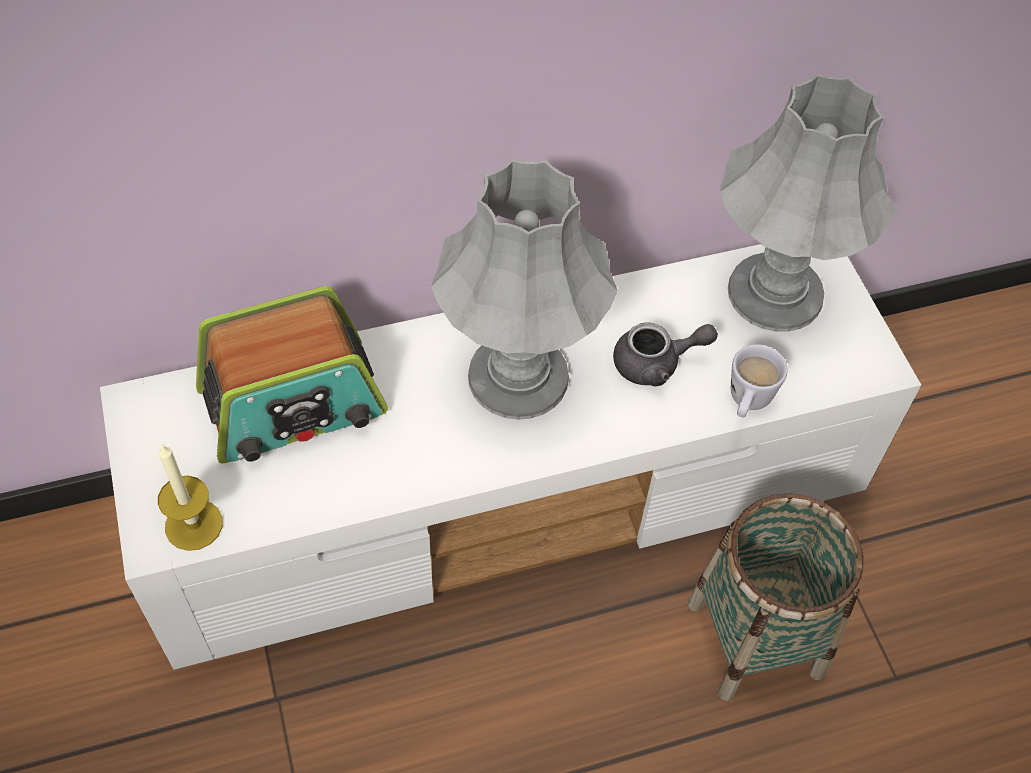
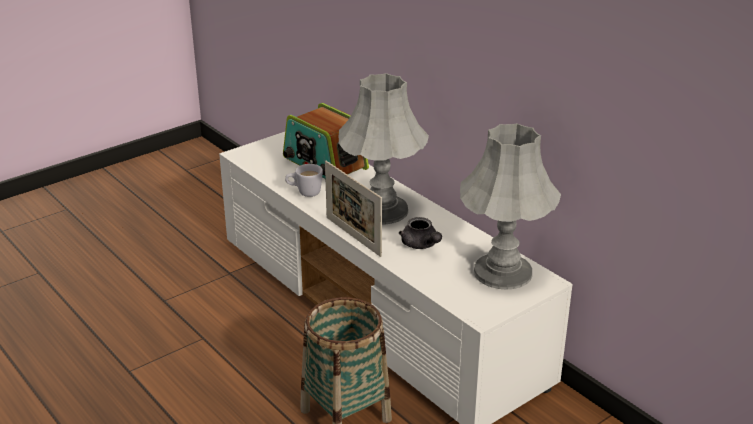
camera: 70 degrees right, 25 degrees down
(194, 525) = (251, 159): candle -> none
(587, 449) = (353, 236): none -> picture frame
(747, 403) = (418, 276): white mug -> white mug (304, 192)

